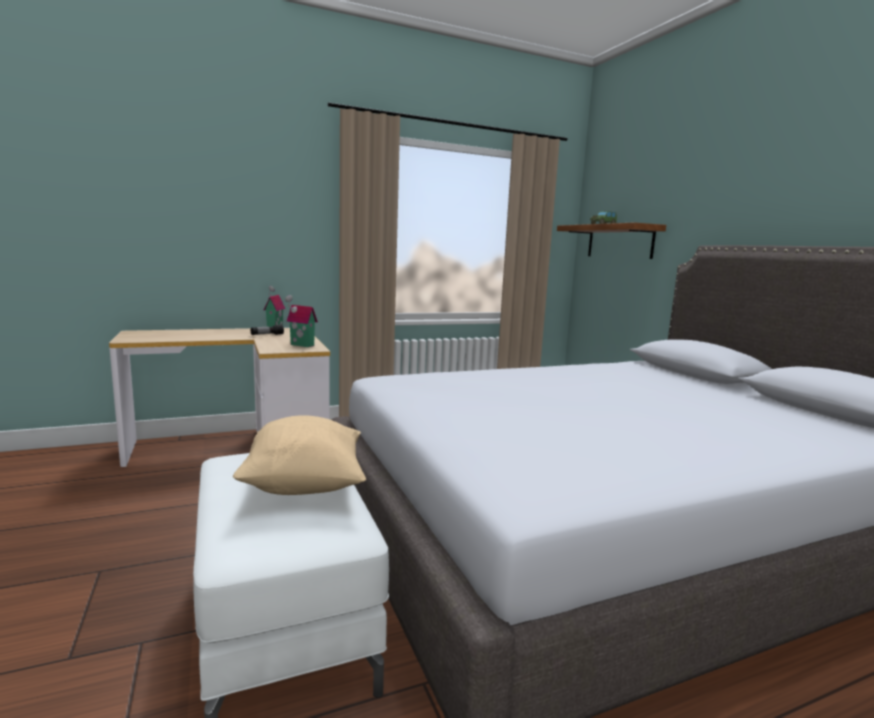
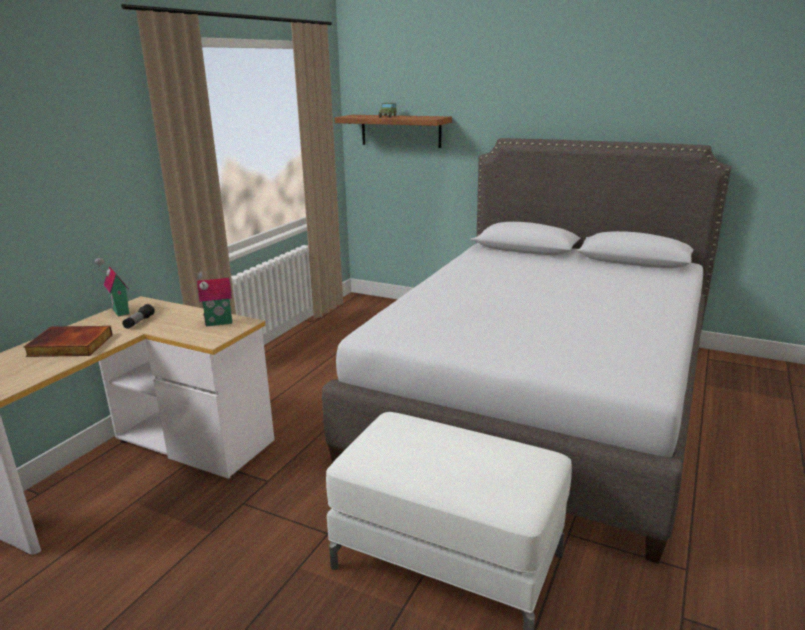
camera: 40 degrees left, 10 degrees up
(209, 334) = (69, 346): none -> book
(305, 484) = (457, 445): beige pillow -> none

